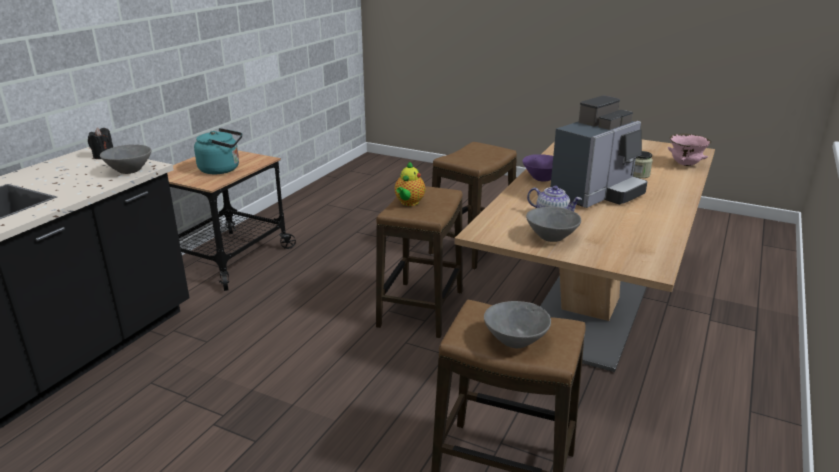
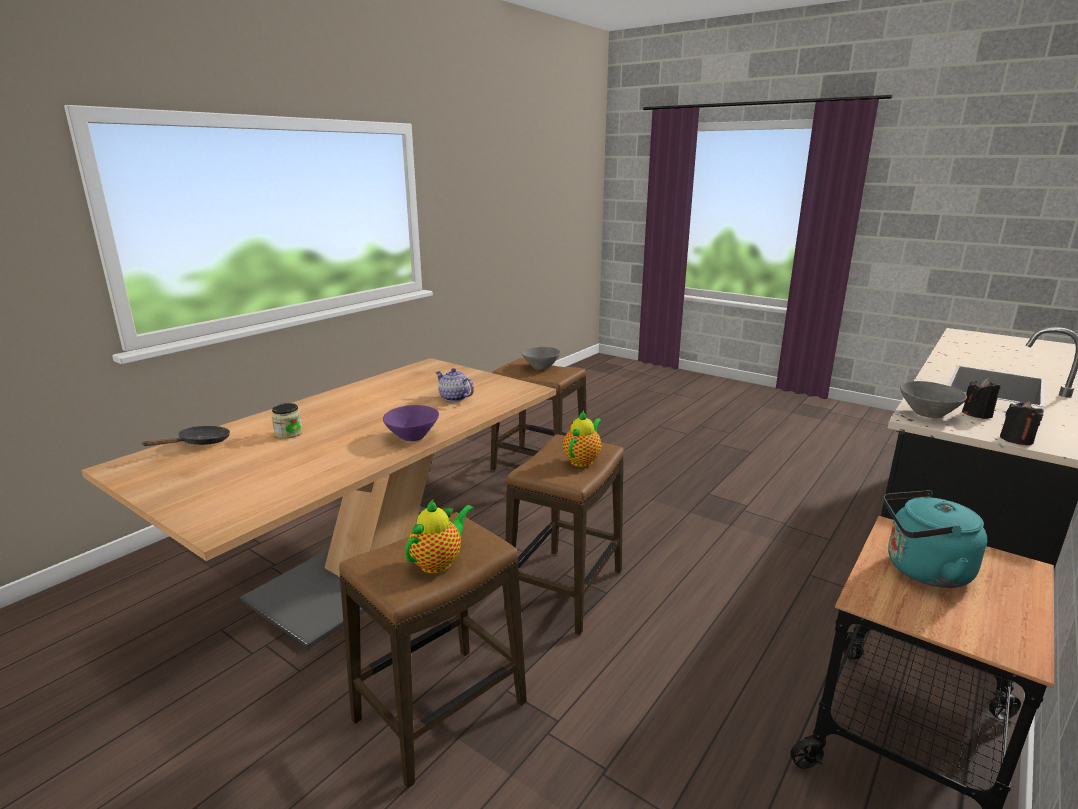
camera: 170 degrees left, 5 degrees down
(87, 173) = (977, 414): none -> black candle
(468, 153) = (439, 562): none -> teapot
(552, 237) = (475, 383): grey bowl -> none
(597, 194) = (380, 414): coffee machine -> none
(684, 165) = (200, 443): pink bowl -> black frying pan

